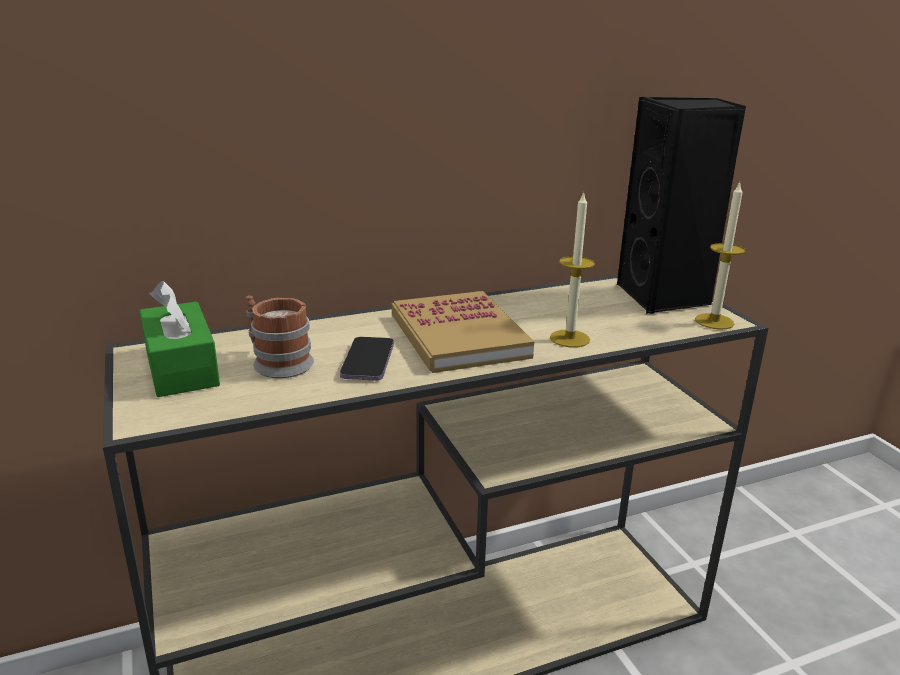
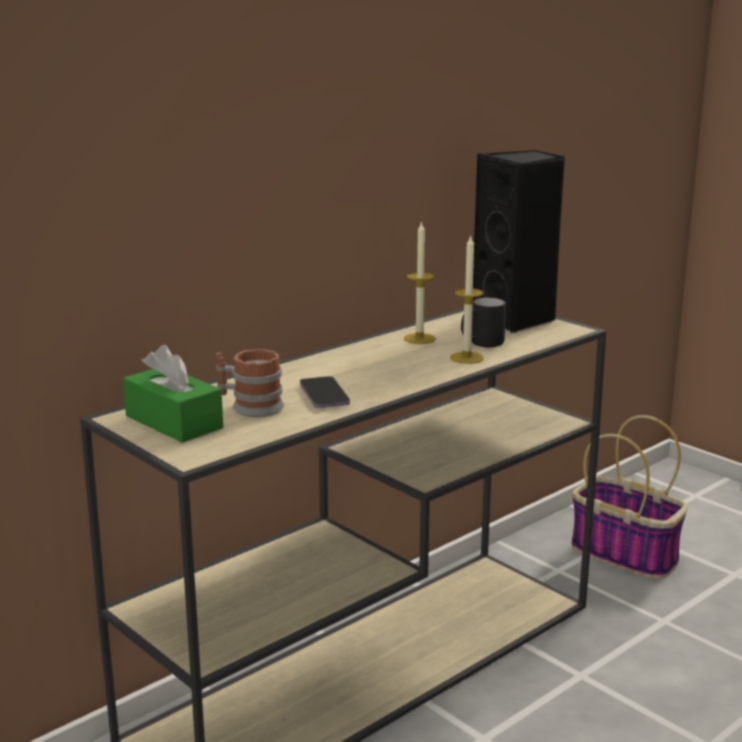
camera: 20 degrees left, 5 degrees down
(458, 336) = (378, 368): book -> none
(601, 323) = (481, 344): none -> black mug
(714, 321) = (565, 331): candle -> candle (419, 338)
(778, 562) = (626, 555): none -> basket

